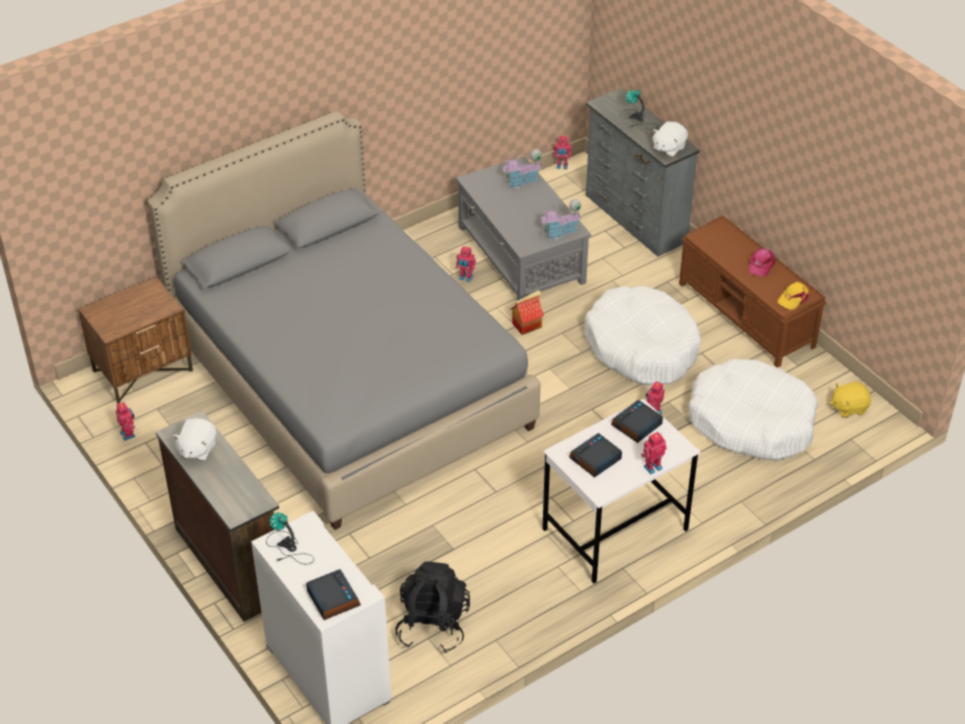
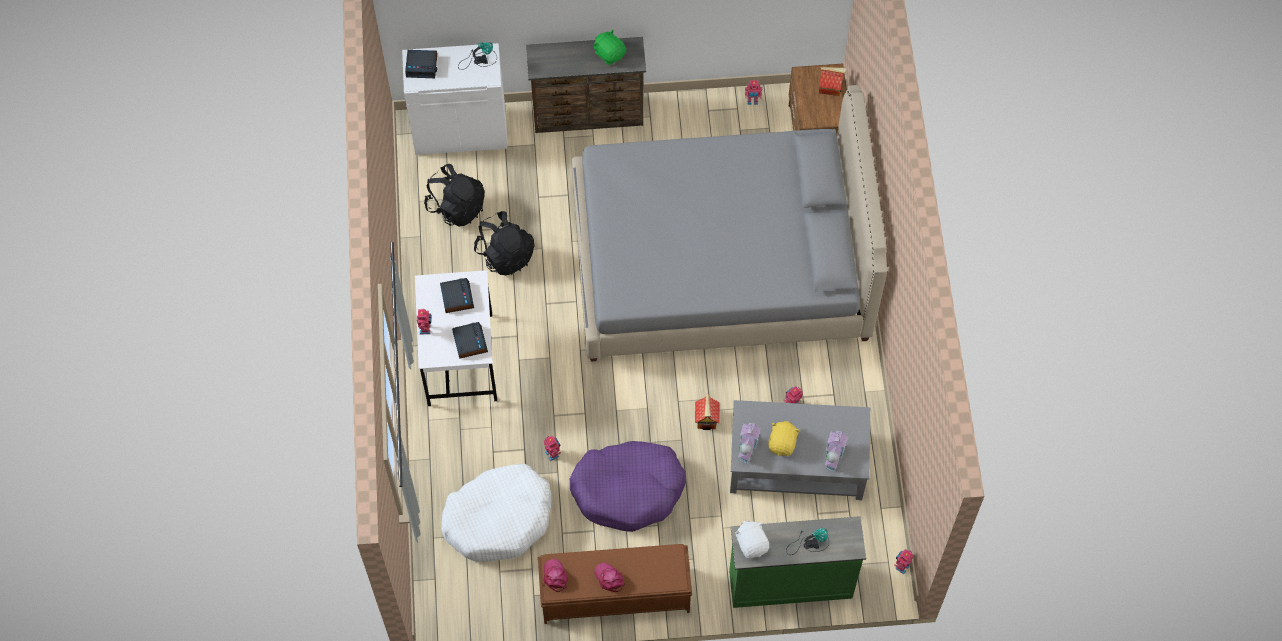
camera: 120 degrees right, 20 degrees up
(115, 306) = (830, 87): none -> toy house
(197, 449) = (609, 53): white plush toy -> green plush toy
(462, 552) = (505, 254): none -> black backpack
(634, 220) = (789, 583): grey dresser -> green dresser
(641, 347) = (628, 489): white dog bed -> purple dog bed
(793, 298) = (555, 576): yellow cap -> pink cap
(848, 408) = (466, 601): yellow plush toy -> yellow plush toy (782, 443)

